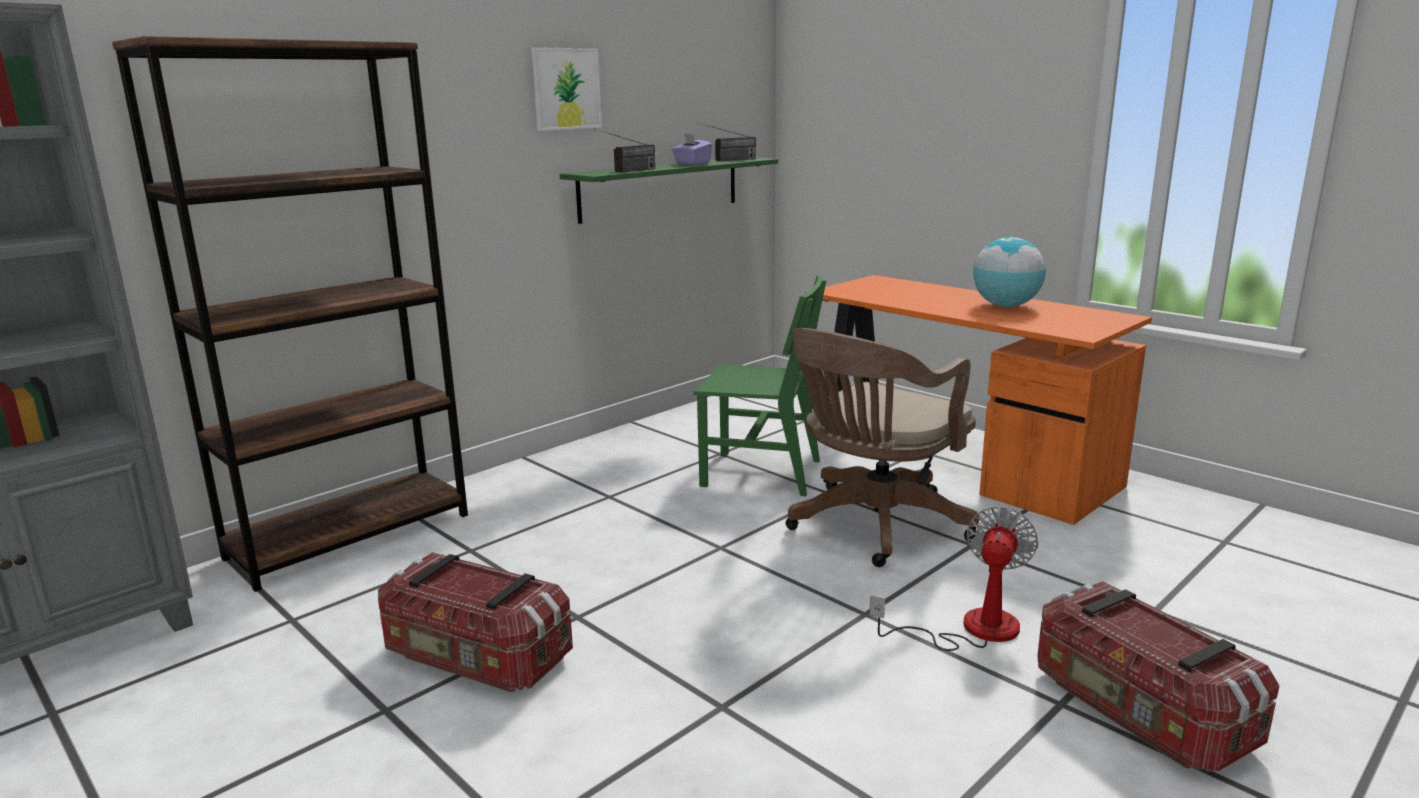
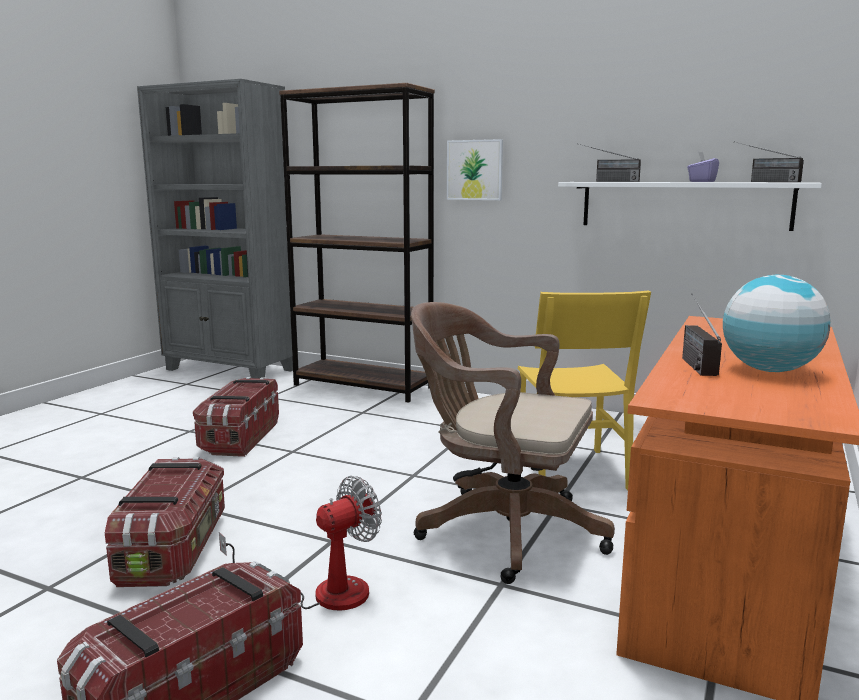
camera: 70 degrees right, 5 degrees down
(566, 89) = (586, 112): picture -> picture (474, 170)
(660, 188) = (684, 205): green shelf -> white shelf
(761, 473) = (571, 470): green chair -> yellow chair
(848, 724) = (174, 549): none -> storage box
(971, 629) = (322, 592): fan -> fan turned 45 degrees counterclockwise
(977, 315) = (692, 362): none -> radio

